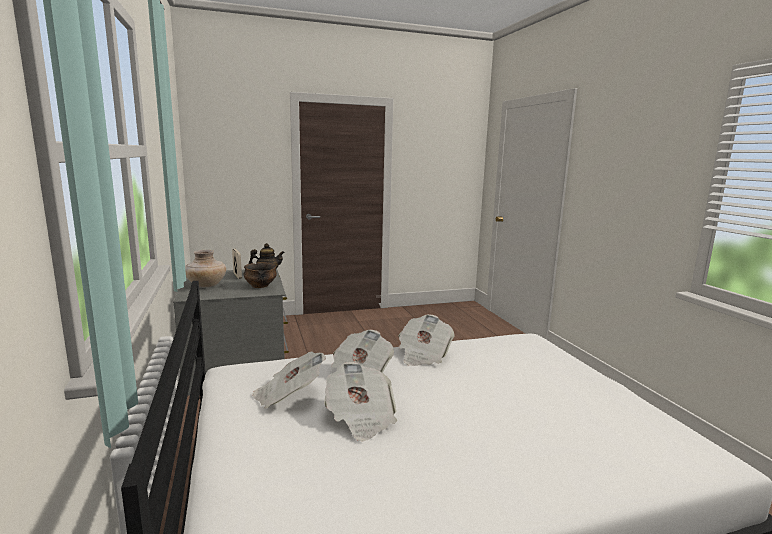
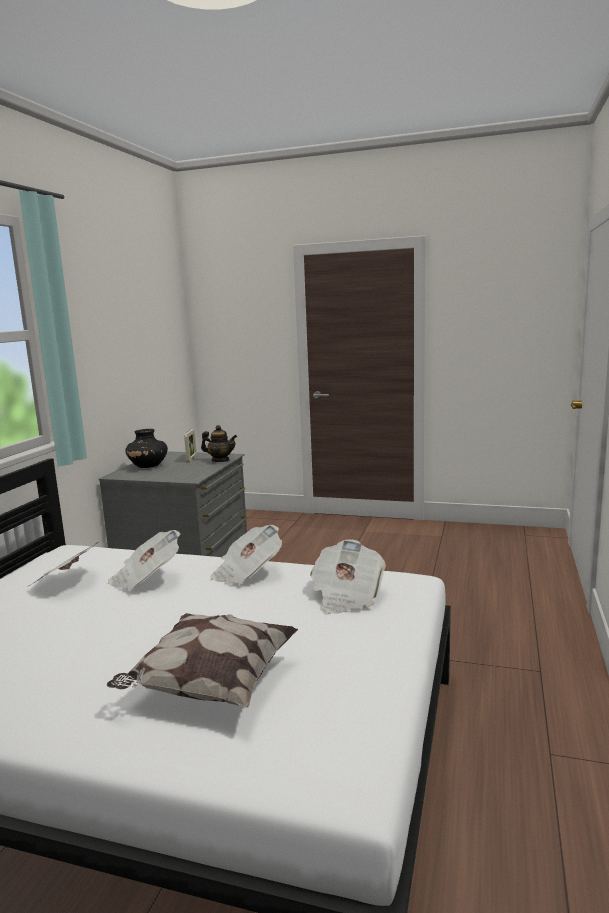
camera: 35 degrees right, 0 degrees up
(206, 286) = (148, 466): beige vase -> black vase
(260, 286) = (191, 472): bowl -> none
(360, 418) = (83, 616): newspaper -> newspaper (346, 596)
(546, 434) = (210, 685): none -> pillow

